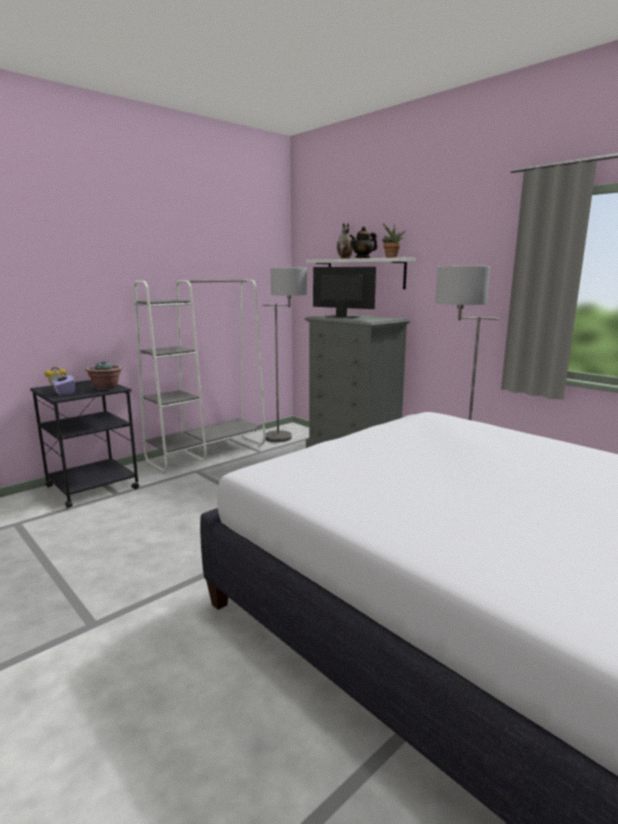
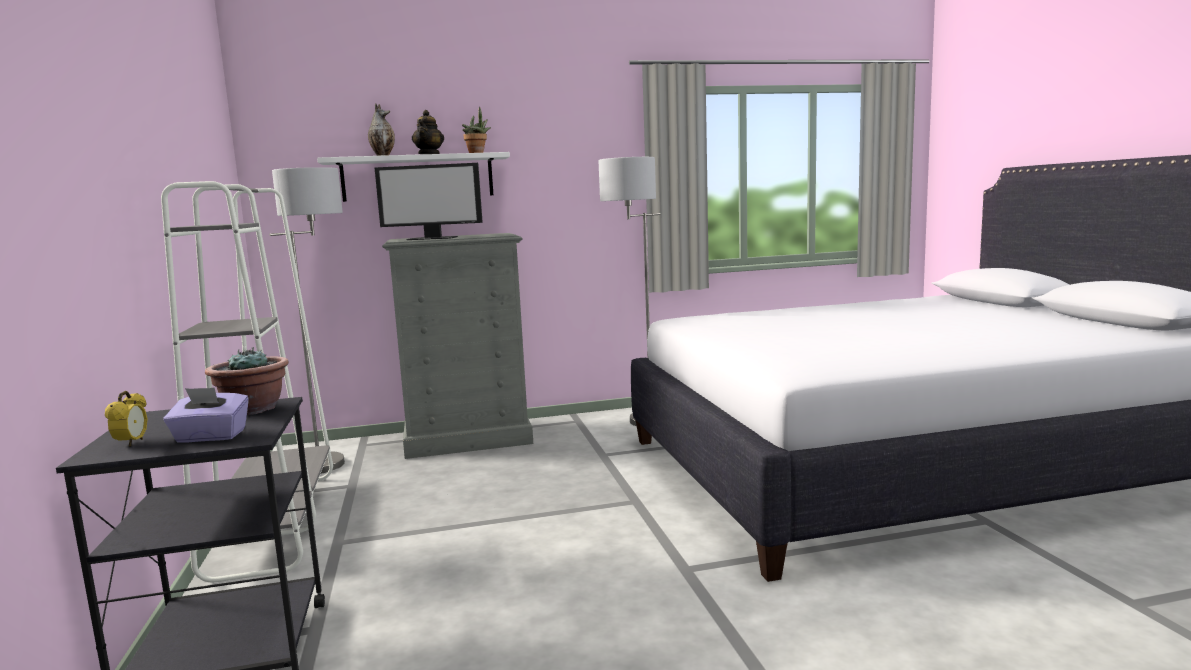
camera: 60 degrees left, 5 degrees down
(341, 317) = (433, 238): monitor -> monitor turned 150 degrees counterclockwise

